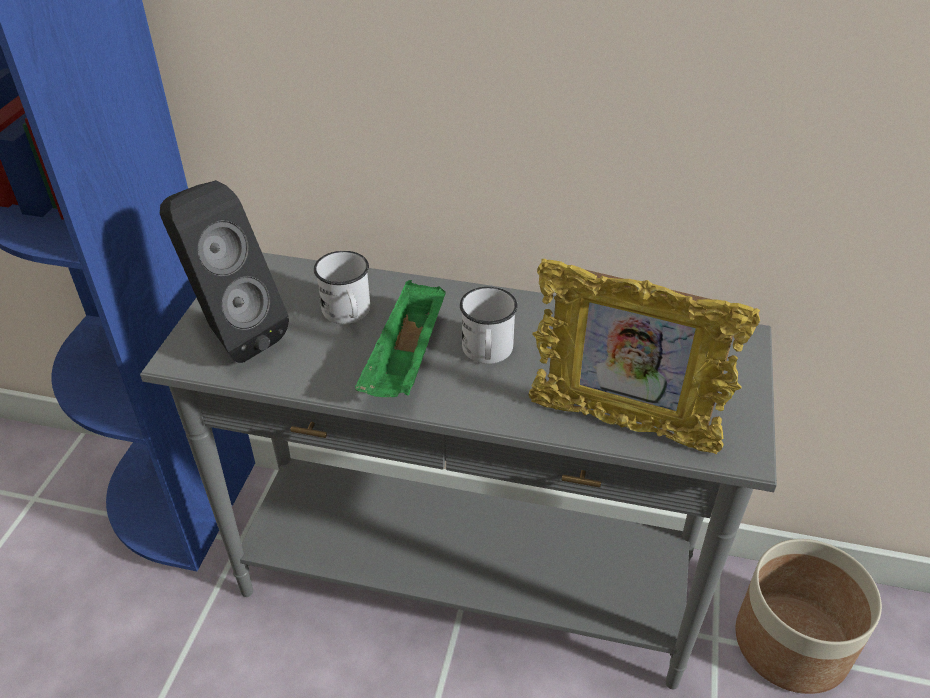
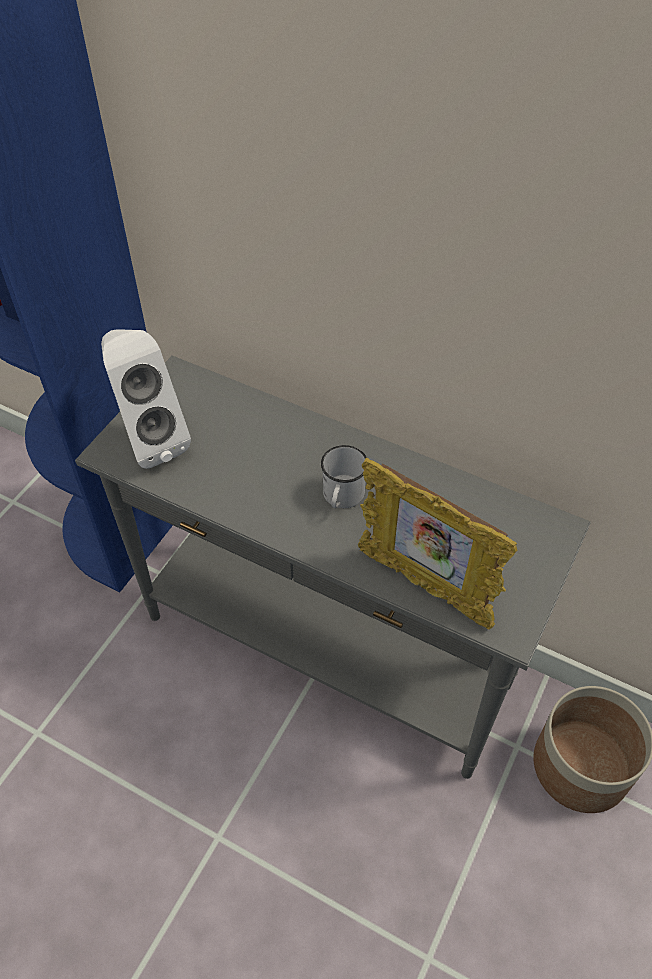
camera: 15 degrees right, 10 degrees up
(232, 335) = (150, 440): black speaker -> white speaker
(348, 314) = (244, 438): white mug -> none
(406, 361) = (275, 491): green tray -> none

